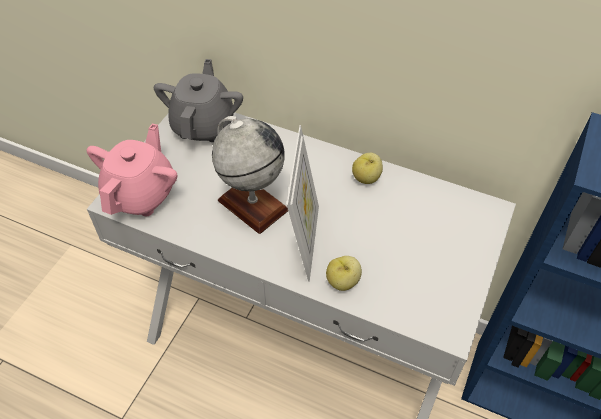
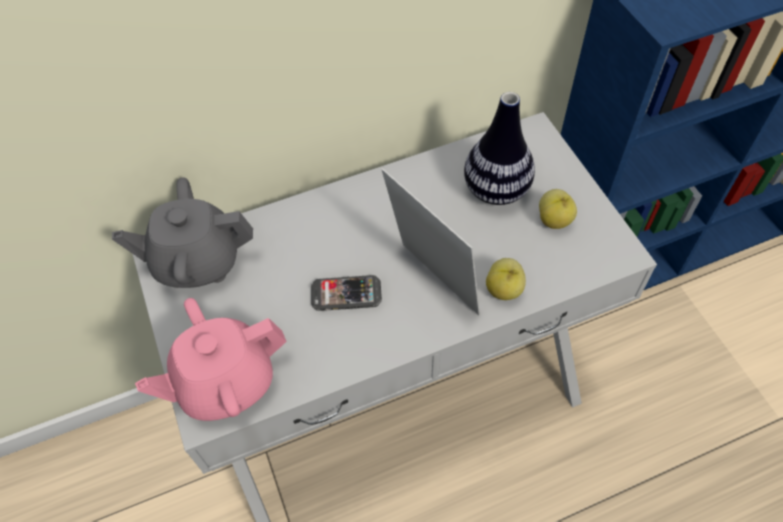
camera: 45 degrees left, 5 degrees up
(141, 194) = (225, 382): pink teapot -> pink teapot turned 90 degrees counterclockwise
(204, 125) = (197, 261): grey teapot -> grey teapot turned 60 degrees counterclockwise
(252, 205) = (346, 294): globe -> phone
(366, 178) = (411, 185): apple -> apple (554, 220)
(416, 223) = (496, 190): none -> vase

